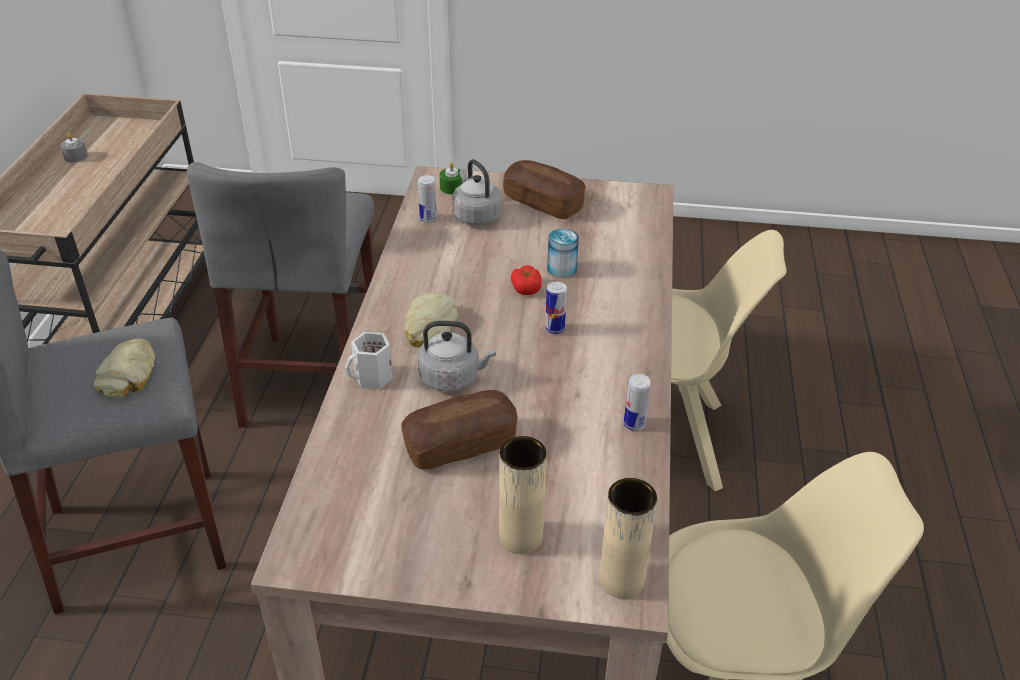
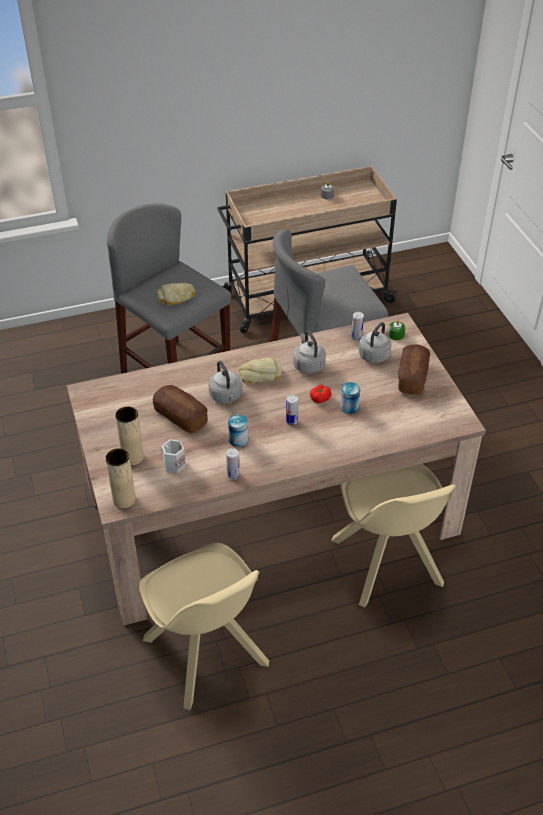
camera: 65 degrees right, 5 degrees up
(372, 378) = (208, 369): white mug -> white mug (173, 465)
(447, 276) = (308, 364): none -> grey kettle
(558, 394) = (238, 439): none -> can

